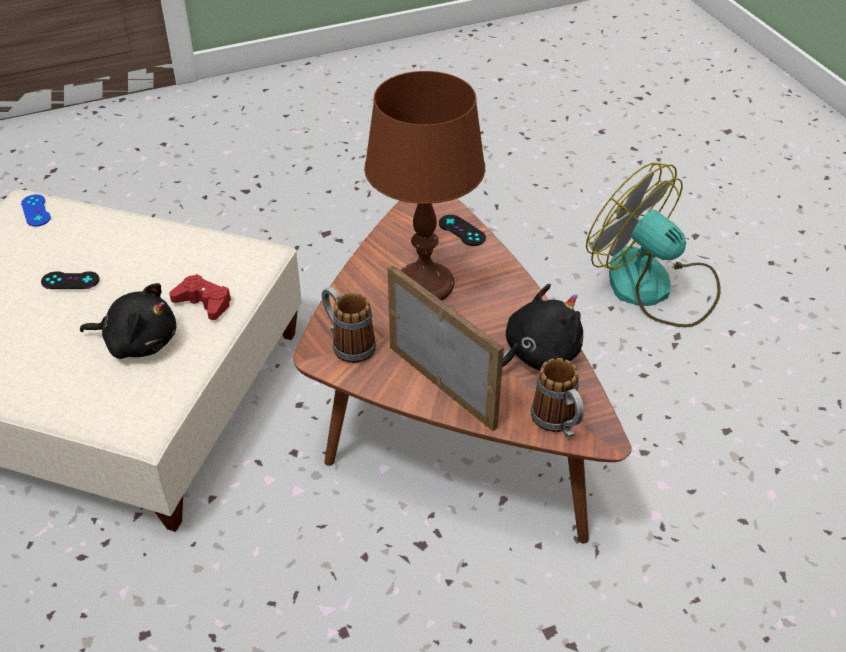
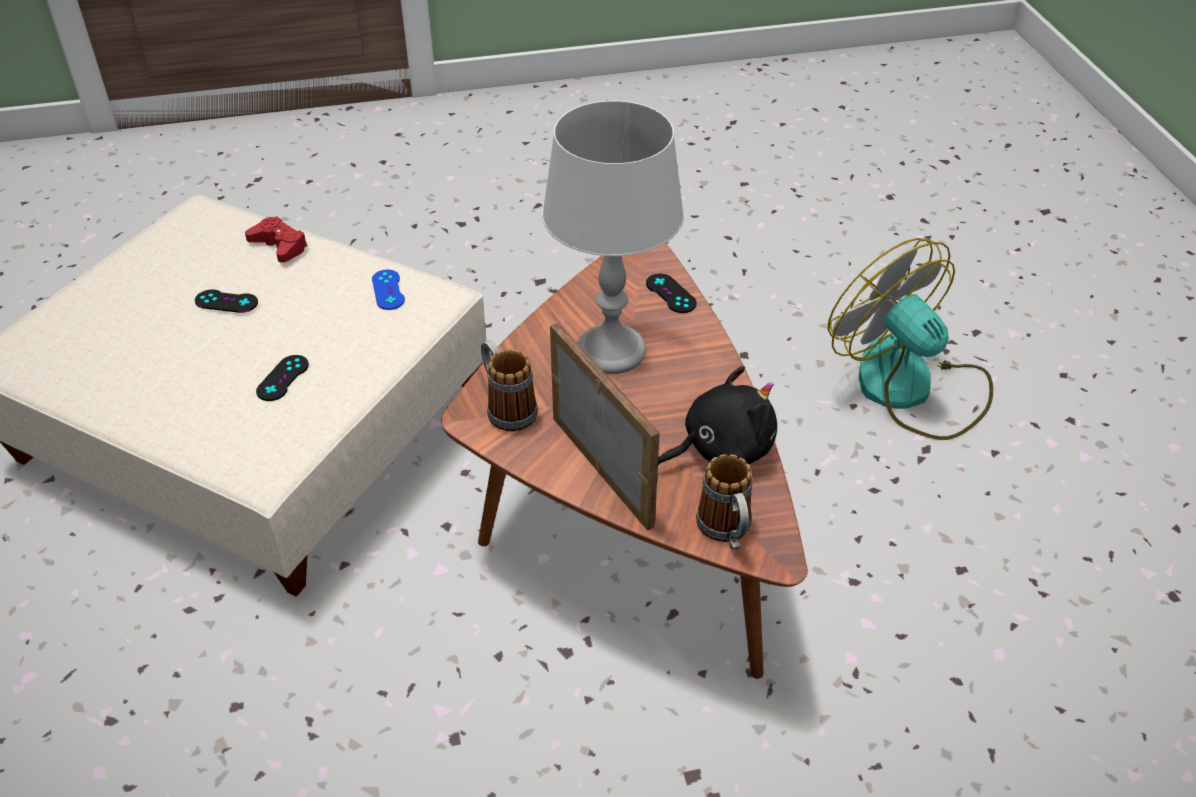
camera: 10 degrees right, 0 degrees up
(36, 211) = (209, 220): blue game controller -> blue game controller (388, 290)
(138, 342) = (283, 378): black plush toy -> black game controller
(204, 302) = (364, 343): red game controller -> red game controller (279, 246)
(425, 285) = (612, 351): brown table lamp -> grey table lamp

